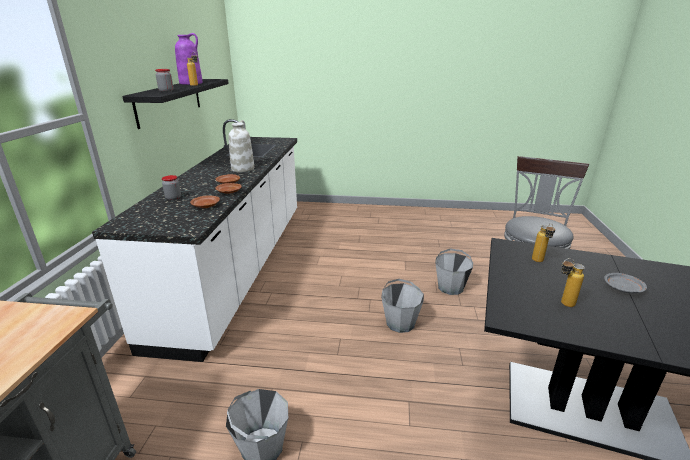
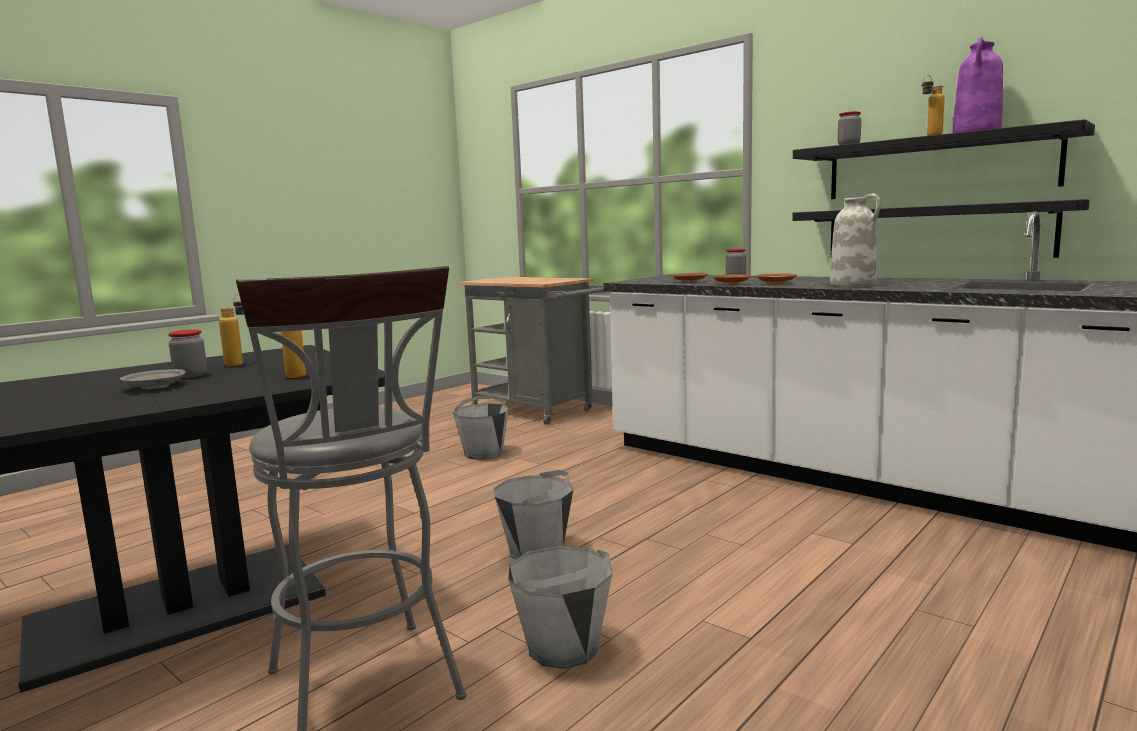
camera: 125 degrees right, 15 degrees down
(176, 138) = (935, 232): none -> black shelf
(600, 298) = (190, 375): none -> jar

